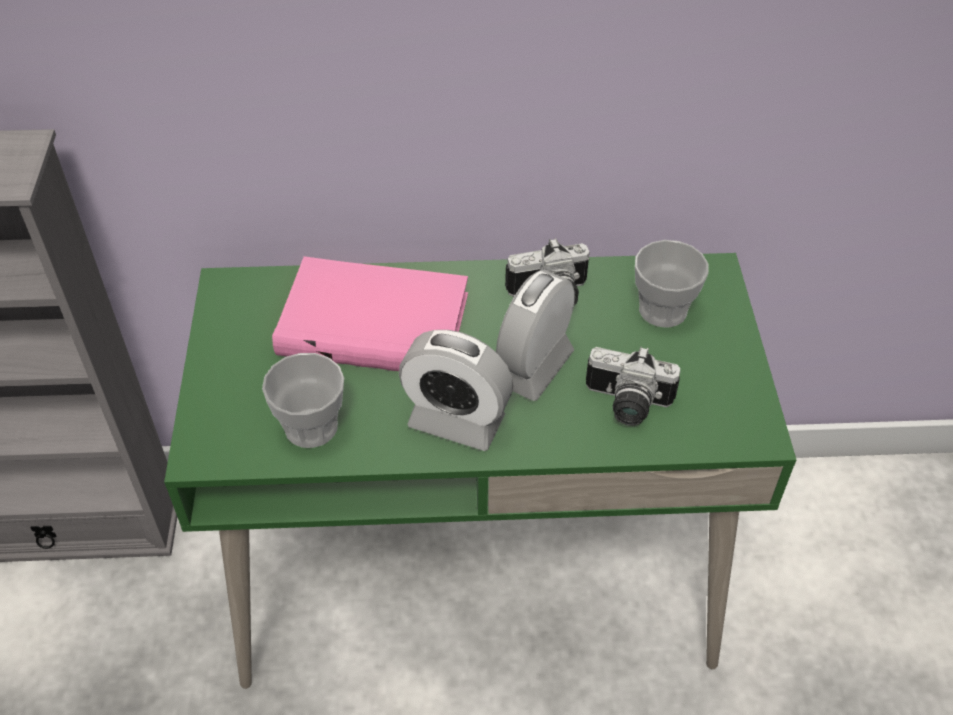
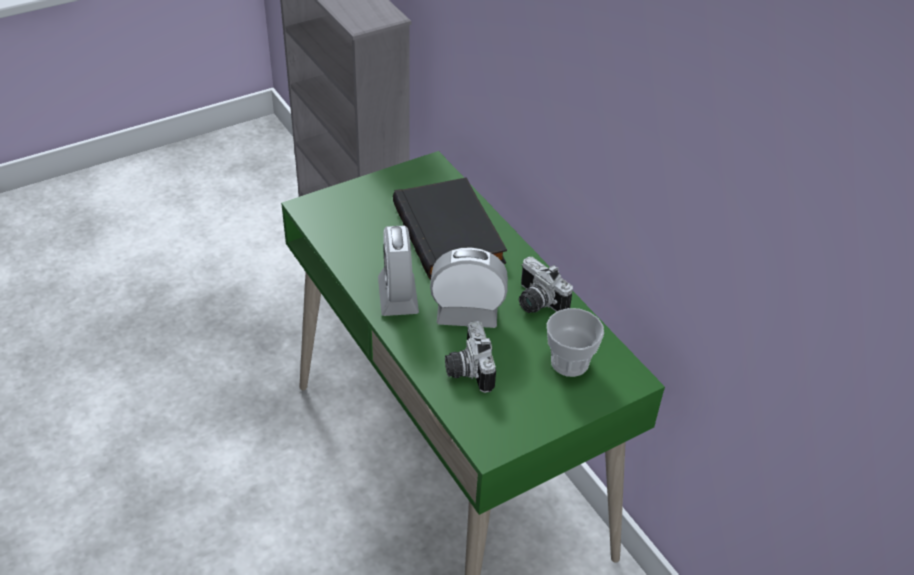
camera: 60 degrees right, 5 degrees down
(311, 427) = (352, 239): cup -> none
(376, 322) = (451, 234): pink book -> black book

